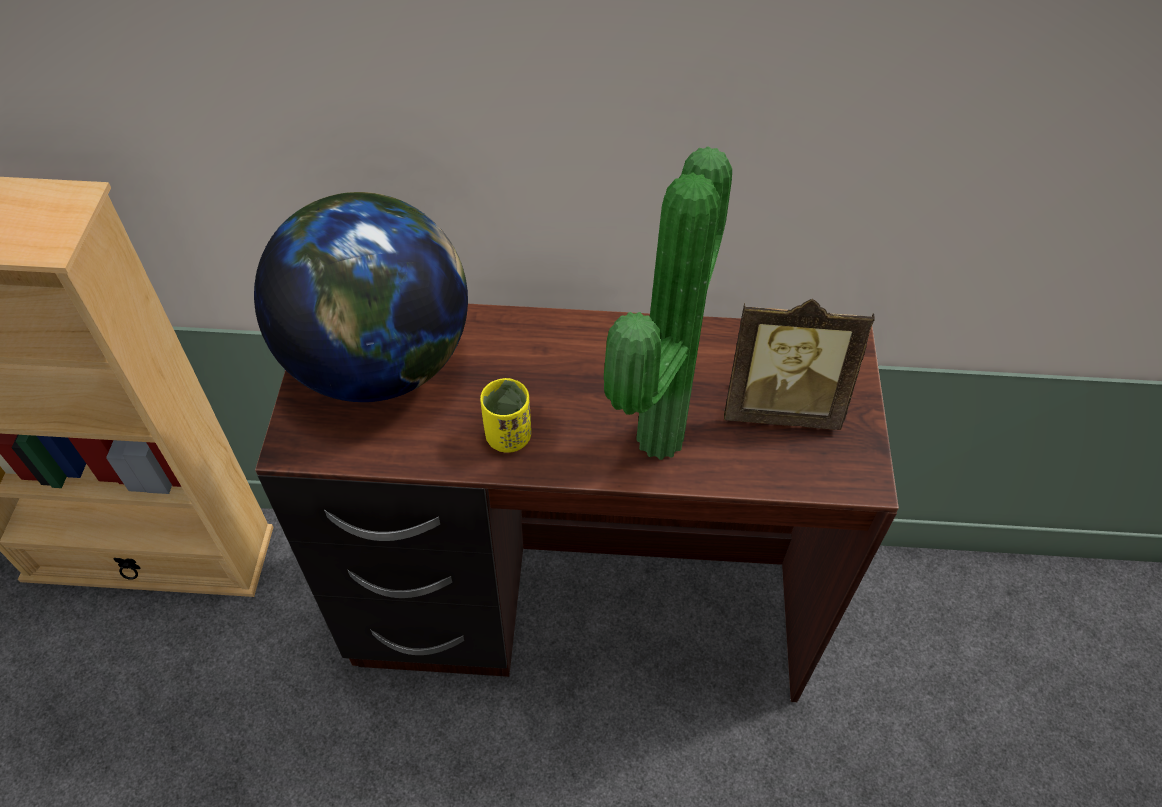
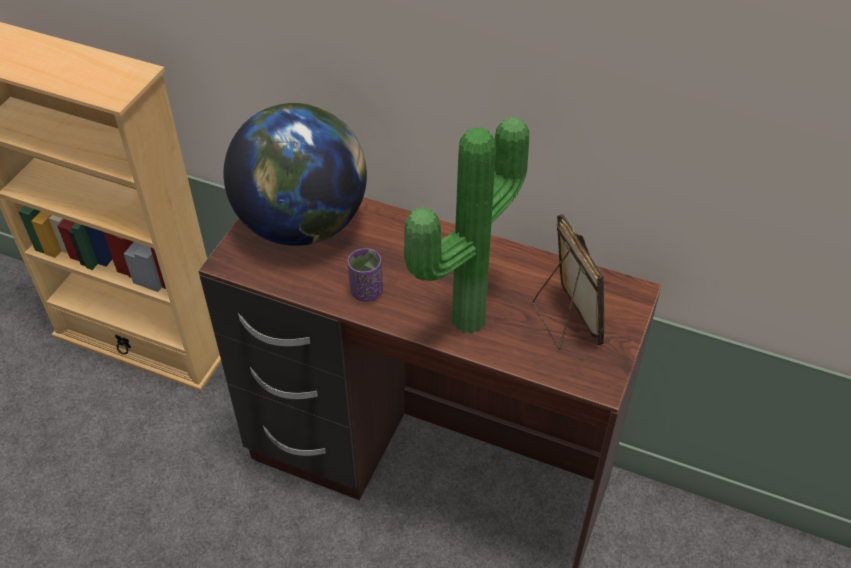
camera: 20 degrees right, 5 degrees down
(508, 436) = (366, 292): yellow cup -> purple cup
(780, 406) = (564, 321): picture frame -> picture frame turned 135 degrees counterclockwise

